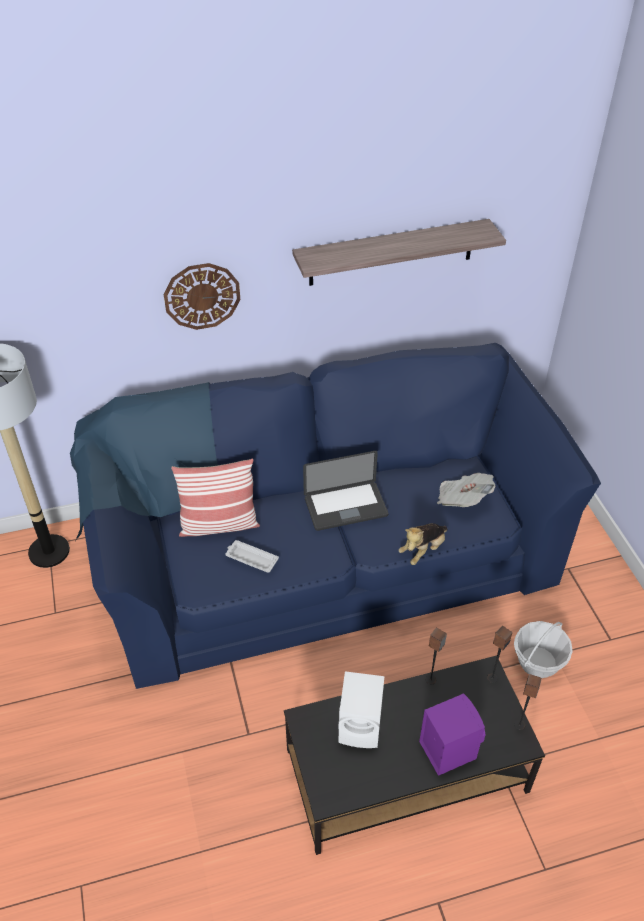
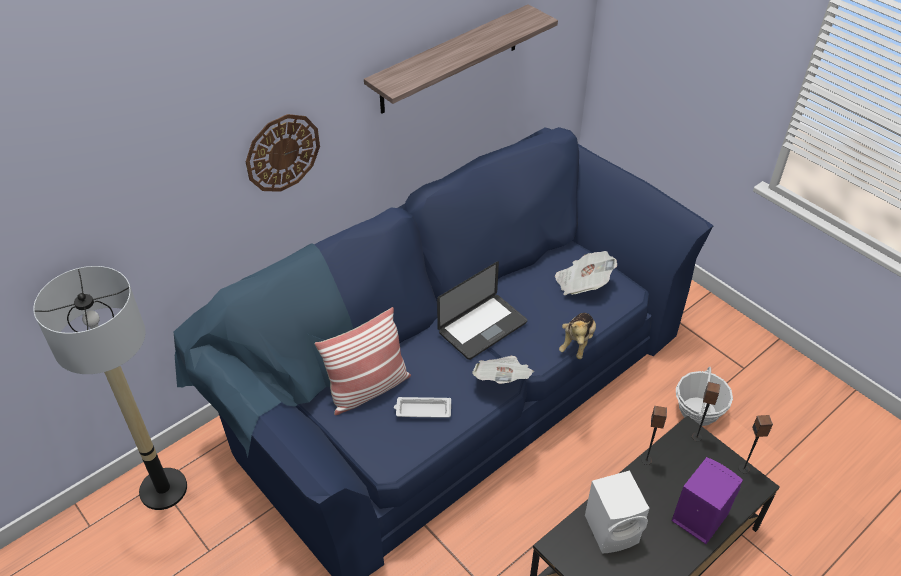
camera: 25 degrees left, 0 degrees up
(334, 558) = (502, 379): none -> newspaper

